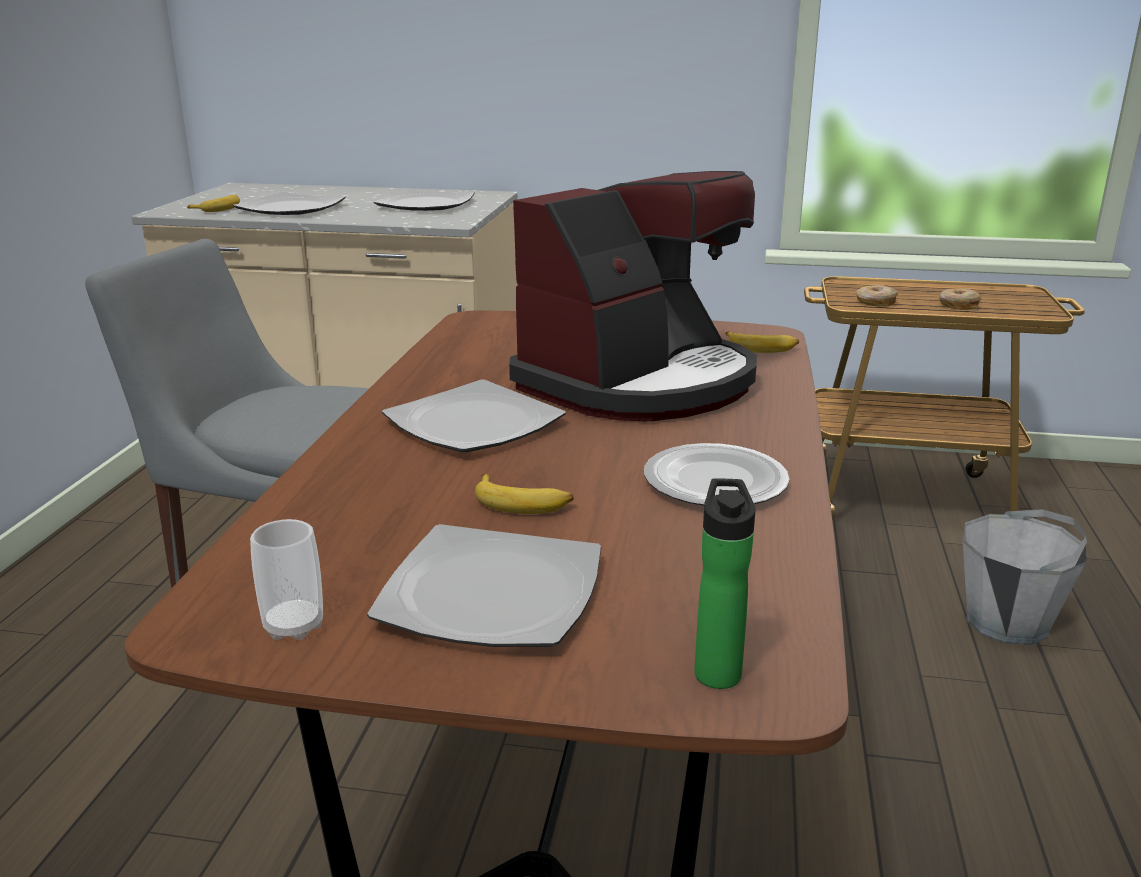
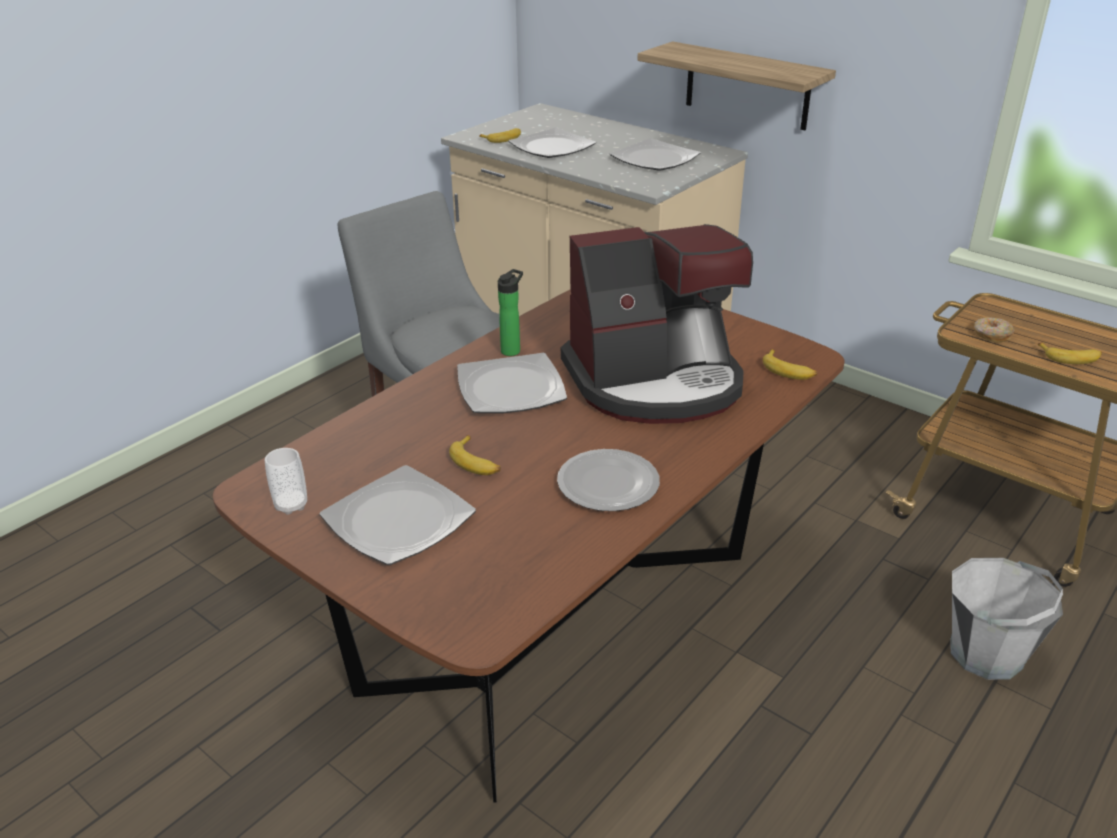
camera: 30 degrees right, 10 degrees up
(505, 117) = (747, 86): none -> shelf
(717, 670) = (460, 611): bottle -> bottle (512, 350)
(958, 305) = (1070, 358): donut -> banana

